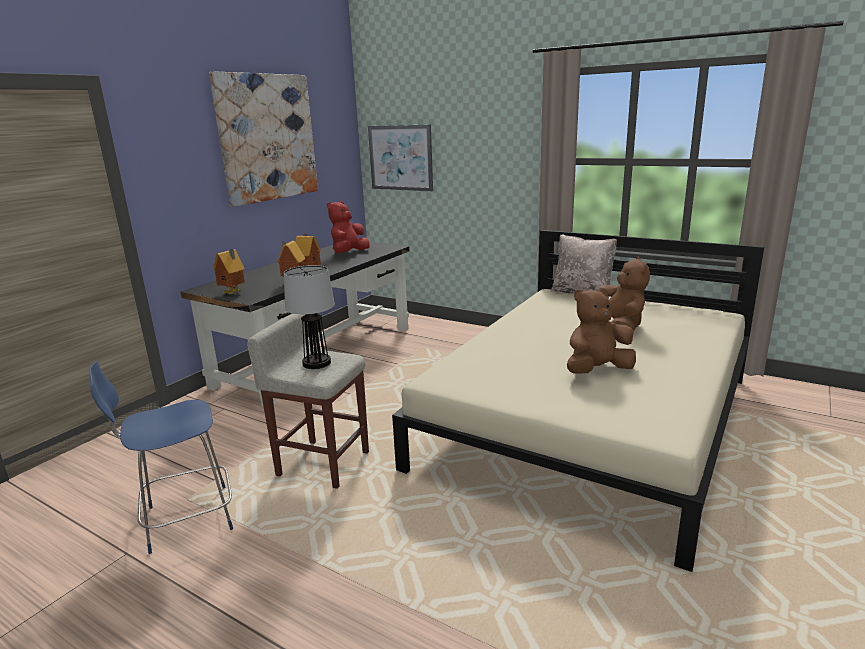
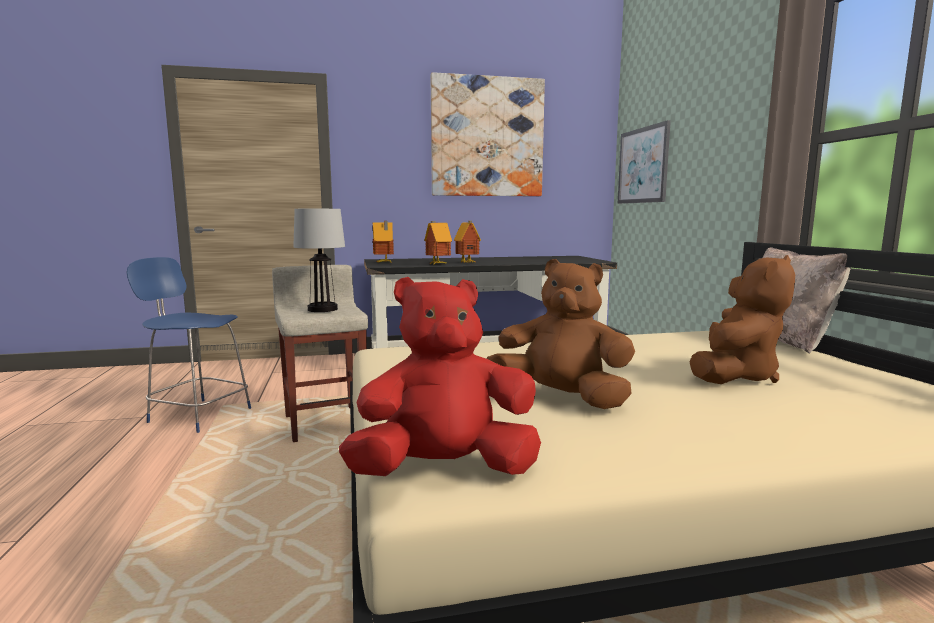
camera: 45 degrees right, 10 degrees down
(349, 253) = (544, 259): red plush toy -> red plush toy (446, 470)

